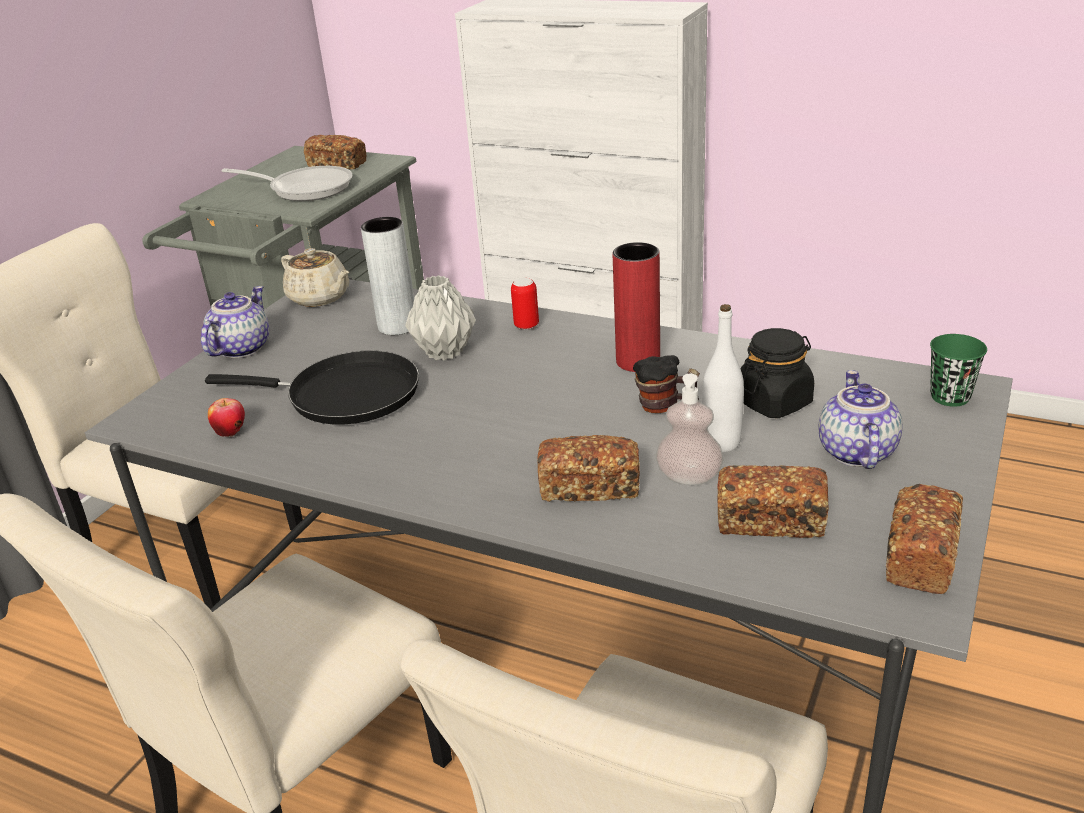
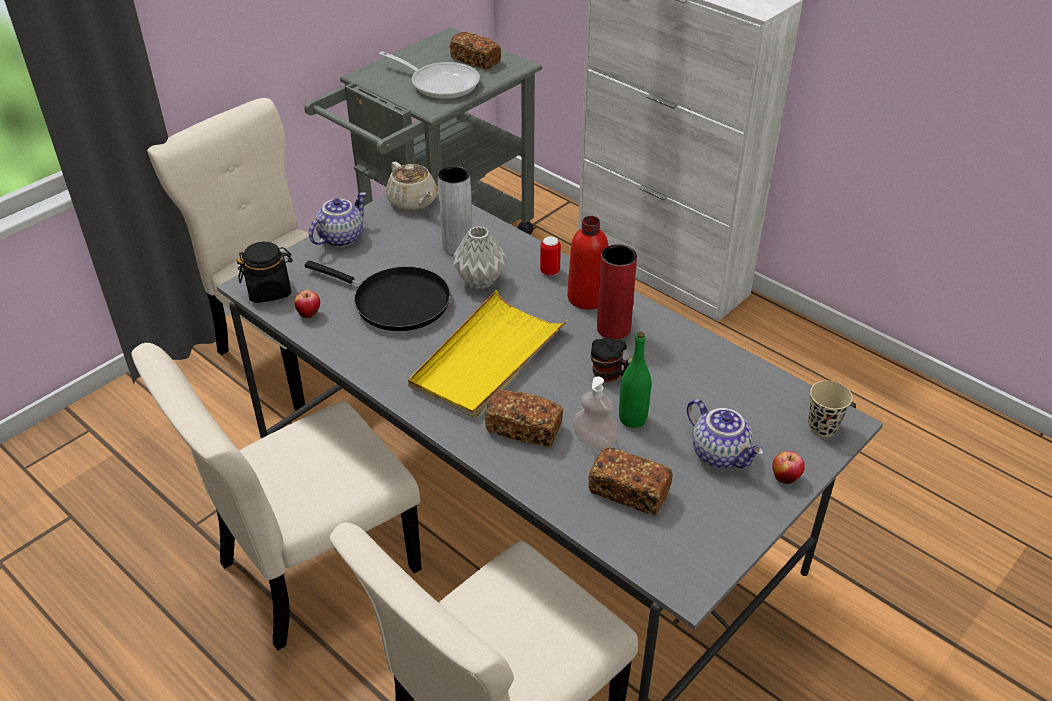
camera: 15 degrees right, 10 degrees up
(497, 425) = (487, 359): none -> yellow tray
(587, 340) = (587, 297): none -> red bottle
(721, 443) = (632, 419): white bottle -> green bottle
(774, 402) = (690, 394): black jar -> black jar (269, 290)
(854, 452) = (721, 454): teapot -> teapot turned 120 degrees clockwise
(920, 556) = (711, 549): bread -> none
(949, 457) = (785, 478): none -> apple
(950, 397) = (822, 427): green cup -> beige cup

